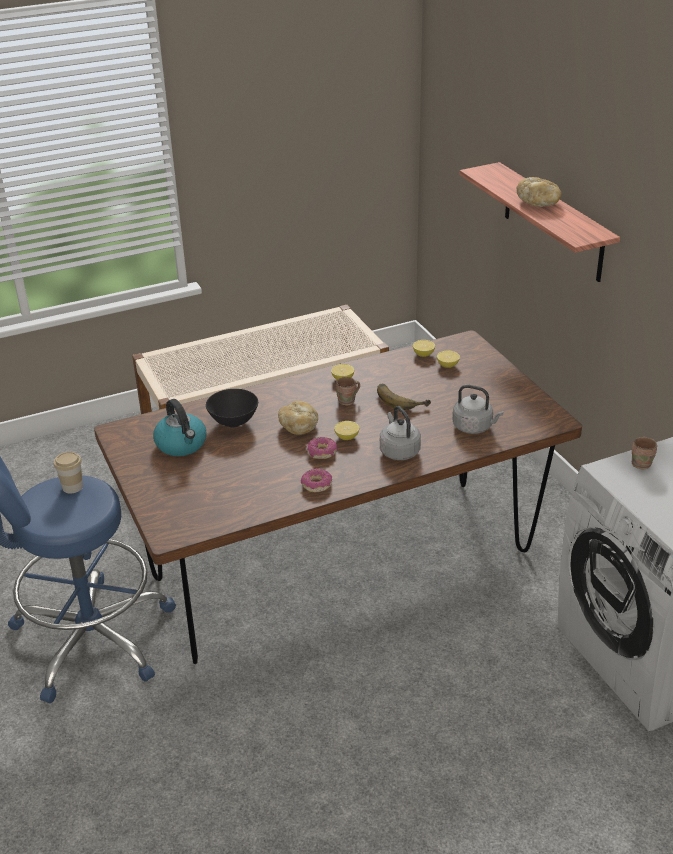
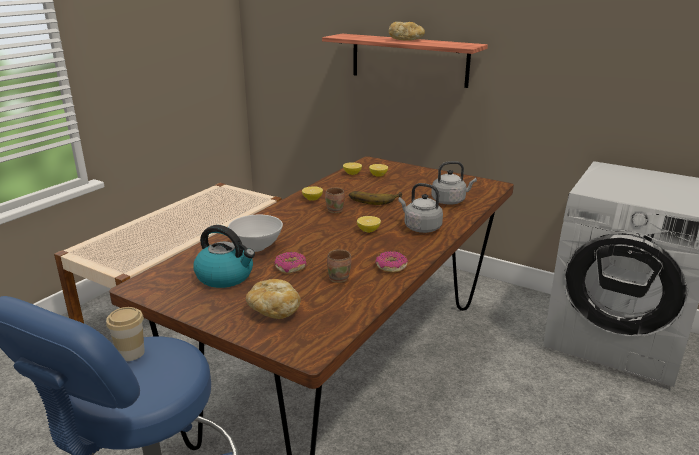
camera: 35 degrees left, 10 degrees down
(233, 423) = (257, 248): black bowl -> white bowl
(299, 426) = (319, 234): bread -> bread (274, 310)
(322, 452) = (363, 245): donut -> donut (291, 267)
(641, 463) = (599, 182): brown mug -> brown mug (339, 277)

